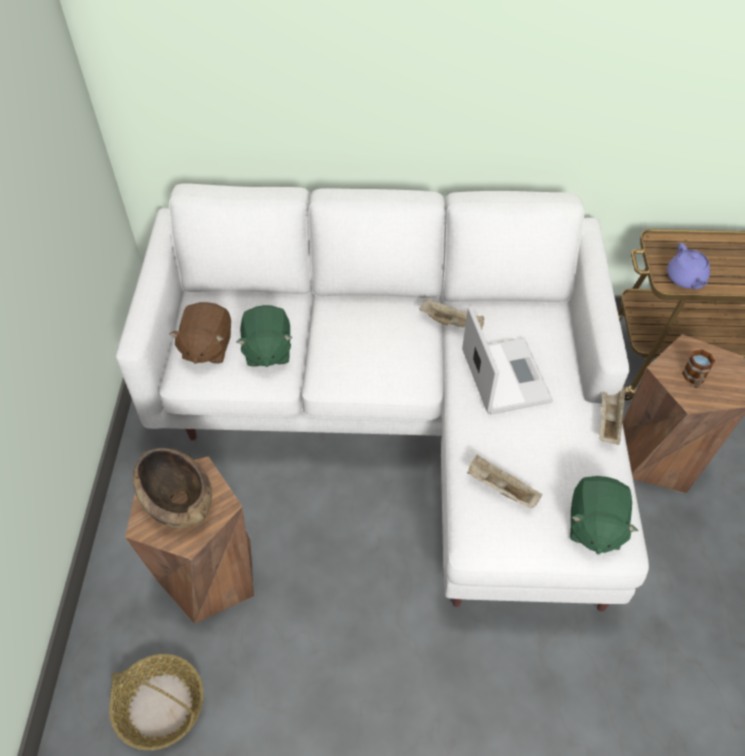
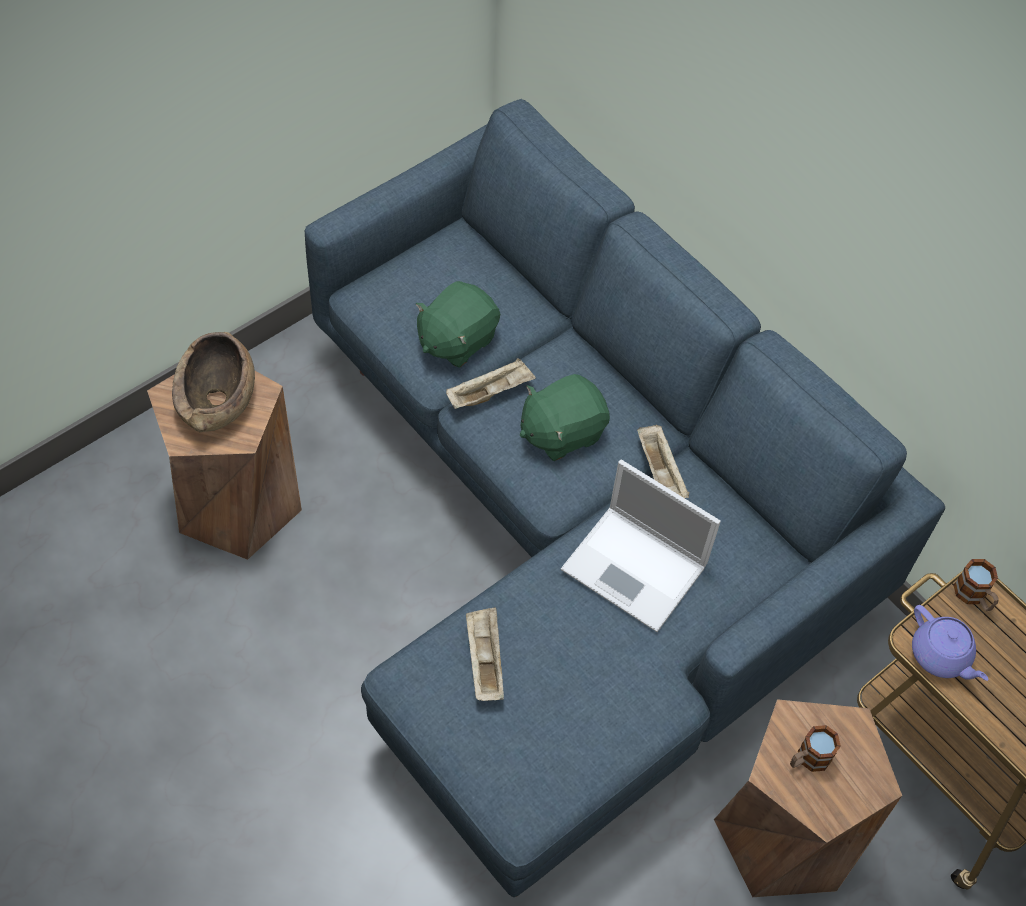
camera: 45 degrees right, 5 degrees up
(160, 706) = (84, 568): basket -> none
(206, 347) = (410, 288): brown plush toy -> none
(403, 414) = (575, 535): white sofa -> blue sofa
(504, 374) = (636, 569): laptop -> laptop turned 90 degrees clockwise
(594, 526) = (521, 777): green plush toy -> green plush toy (561, 431)
(608, 420) = (676, 710): beige tray -> beige tray (490, 392)
(660, 244) = (974, 596): none -> mug
(685, 279) = (941, 656): purple teapot -> purple teapot turned 75 degrees counterclockwise

